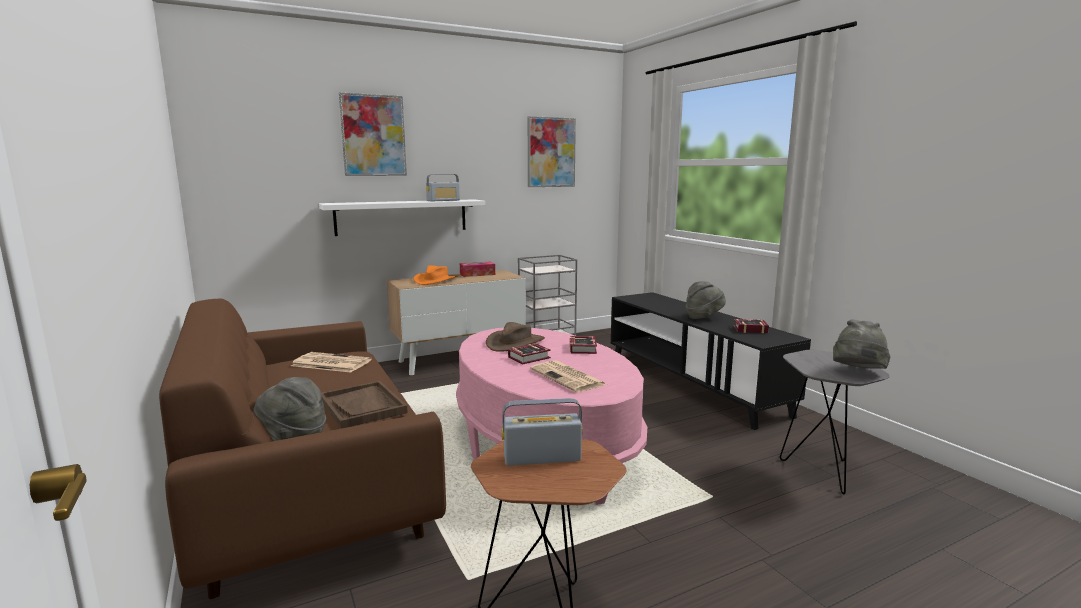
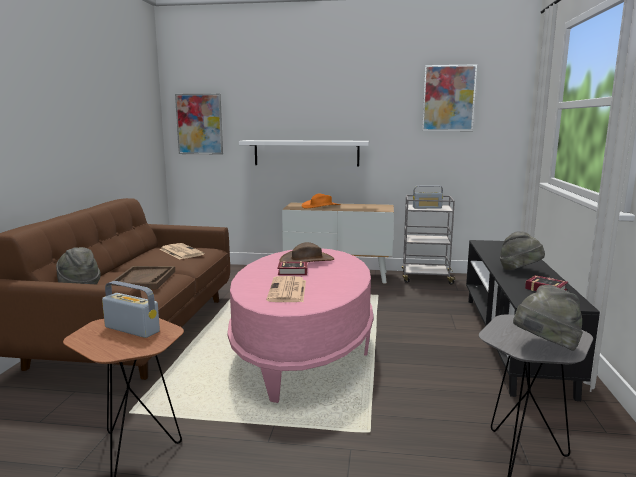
camera: 35 degrees right, 0 degrees up
(373, 135) = (287, 88): picture -> picture (199, 124)
(443, 200) = (335, 140): radio -> radio (427, 208)
(477, 274) = (362, 205): tissue box -> none
(583, 348) = (348, 273): book -> none

